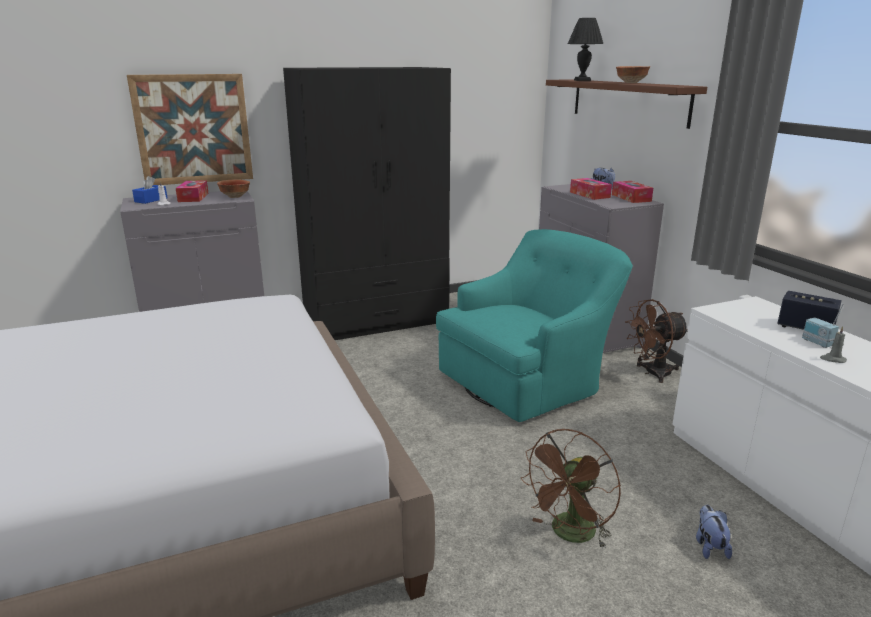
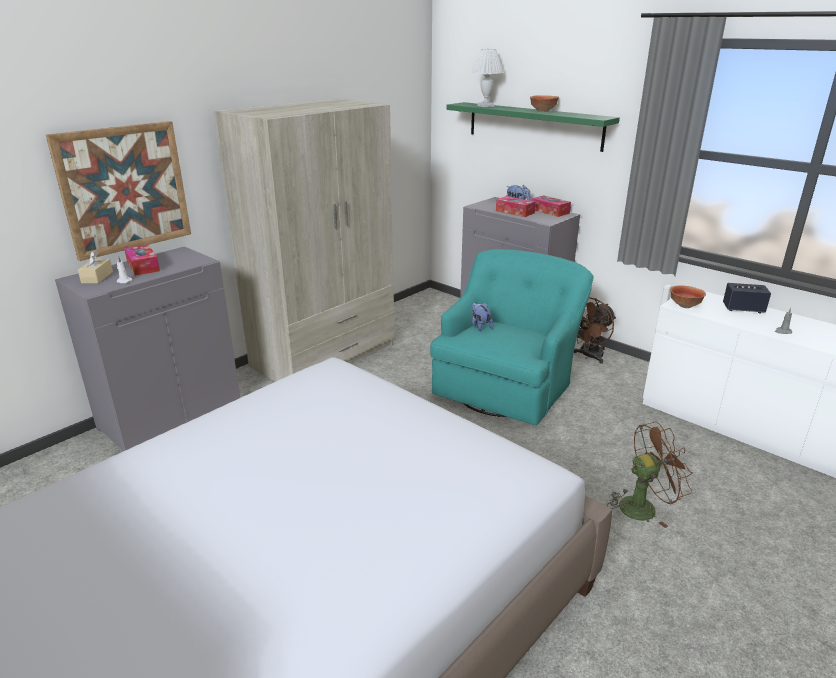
camera: 25 degrees left, 5 degrees up
(151, 200) = (97, 277): blue tissue box -> beige tissue box
(235, 196) = (190, 258): bowl -> bowl (684, 305)
(376, 320) = (325, 355): black wardrobe -> beige wardrobe
(569, 535) = (643, 506): brown fan -> brown fan turned 120 degrees counterclockwise
(582, 80) = (486, 106): black table lamp -> white table lamp
(628, 101) = (533, 125): brown shelf -> green shelf
(709, 546) = (730, 484): plush toy -> plush toy (480, 326)
(816, 343) = (761, 320): radio -> none

